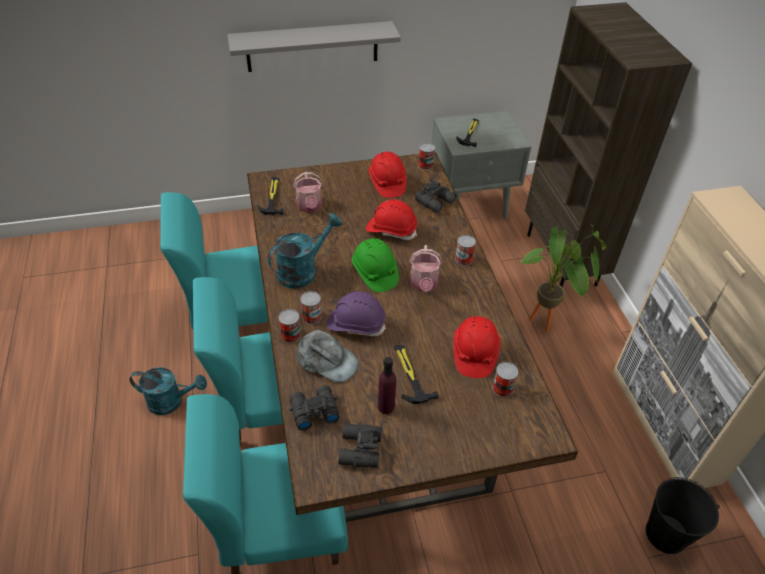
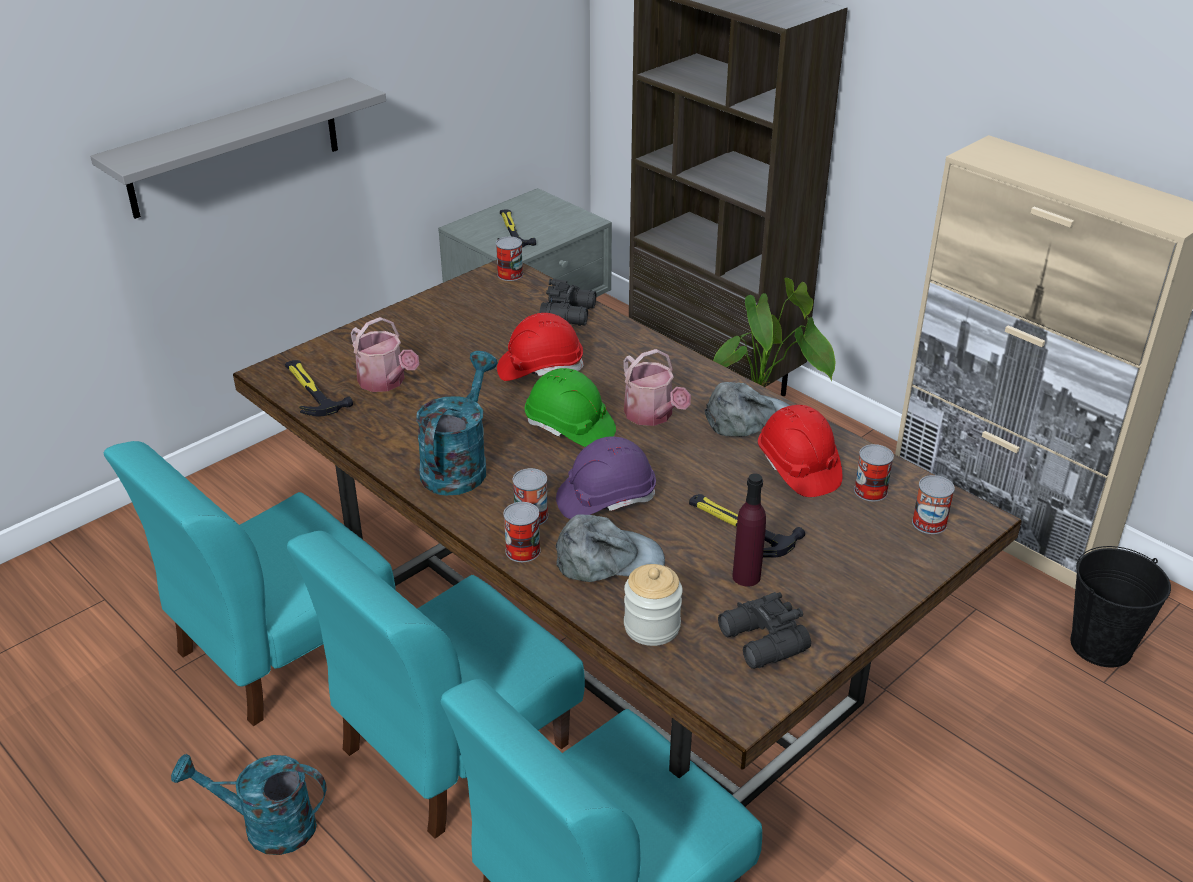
camera: 30 degrees left, 10 degrees down
(171, 401) = (266, 826): turquoise watering can -> turquoise watering can turned 150 degrees counterclockwise
(313, 411) = (652, 627): black binoculars -> jar
(387, 183) = (475, 314): red hard hat -> none
(463, 259) = (675, 367): can -> can (929, 523)
(476, 310) = (750, 419): none -> grey cap

